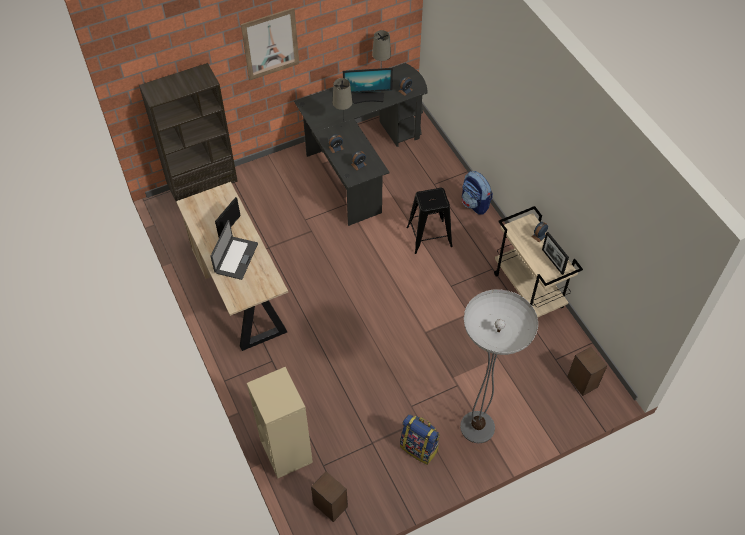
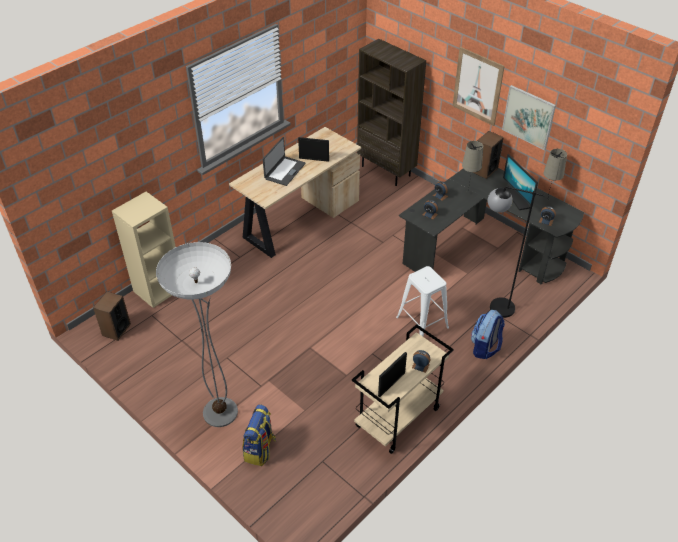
camera: 70 degrees right, 10 degrees down
(235, 258) = (284, 171): laptop -> laptop turned 60 degrees counterclockwise
(330, 31) = (528, 117): none -> picture
(419, 448) = (186, 374): backpack -> backpack (260, 450)
(429, 237) = (422, 322): black stool -> white stool
(430, 180) = (493, 306): none -> black floor lamp
(582, 382) = (303, 492): speaker -> speaker (484, 170)

